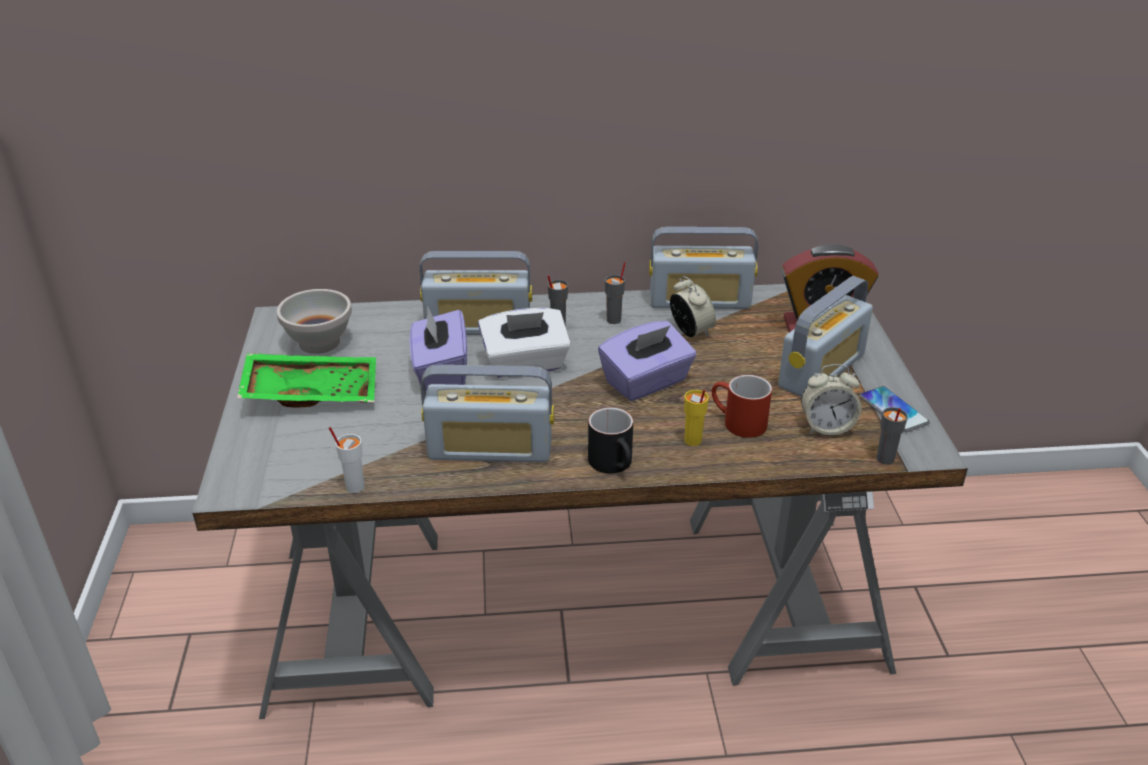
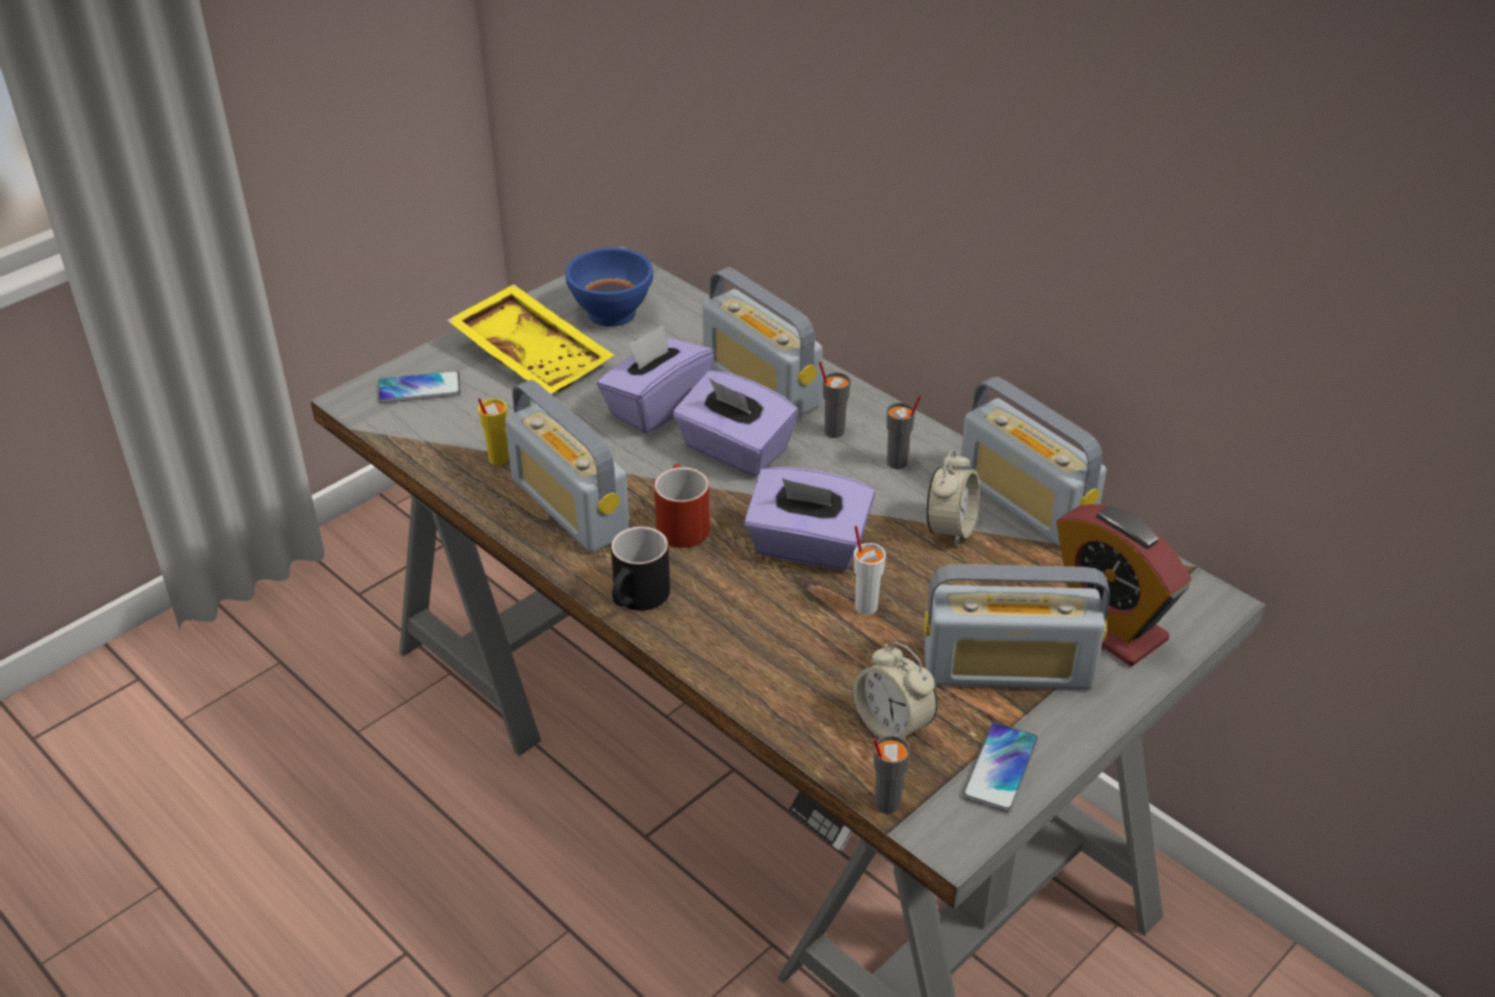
camera: 50 degrees right, 5 degrees up
(266, 455) = (419, 389): none -> phone
(312, 391) = (534, 355): green tray -> yellow tray
(320, 342) = (613, 313): white bowl -> blue bowl
(354, 487) = (430, 461): white cup -> white cup (866, 606)
(525, 365) = (734, 450): white tissue box -> purple tissue box
(692, 441) = (741, 633): yellow cup -> yellow cup (498, 459)
(737, 423) = (814, 650): red mug -> red mug (679, 523)

